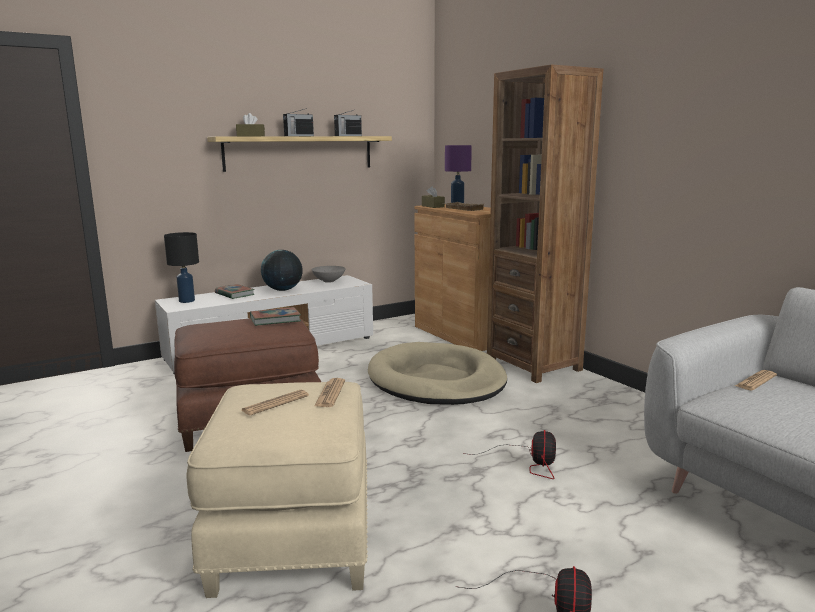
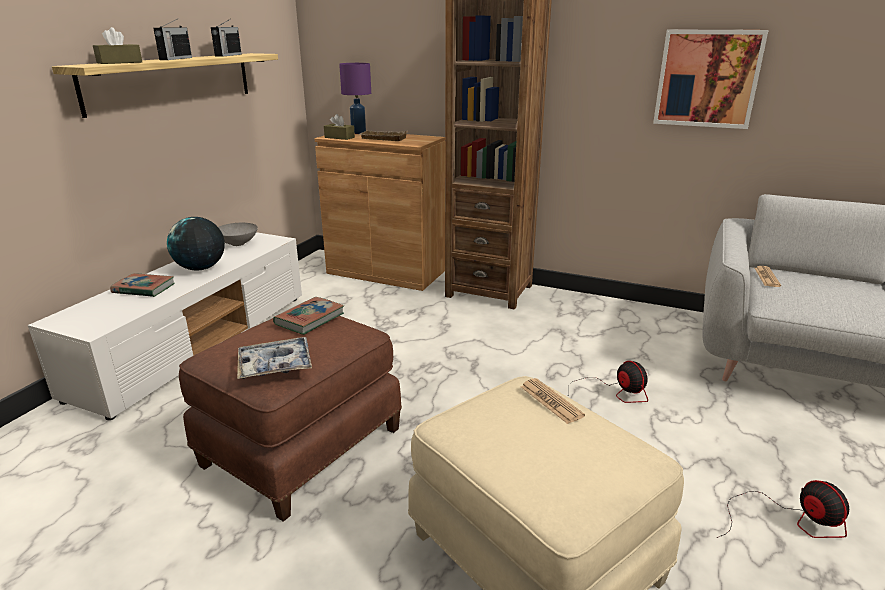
camera: 35 degrees left, 10 degrees up
(186, 301) = (87, 315): black table lamp -> none
(213, 336) = (275, 365): none -> tray
(275, 403) = (529, 436): newspaper -> none
(436, 380) = (430, 332): beige dog bed -> none
(747, 152) = (707, 79): none -> picture

